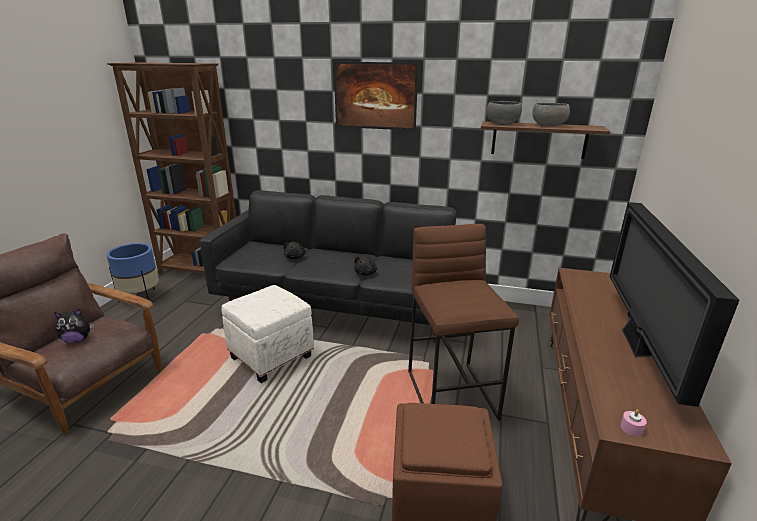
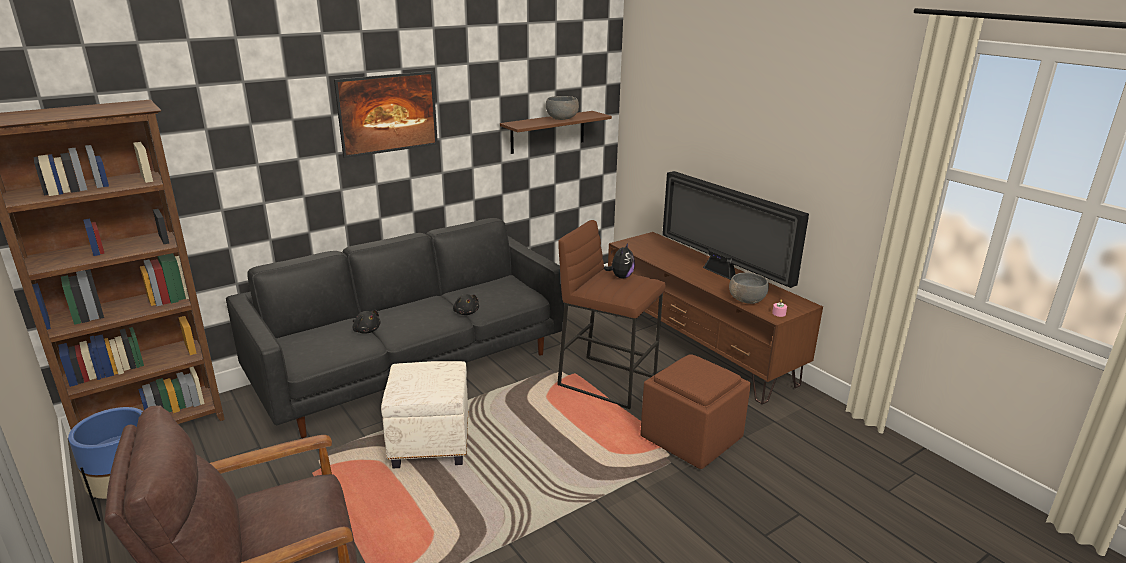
camera: 50 degrees left, 0 degrees up
(77, 340) = (287, 521): plush toy -> plush toy (621, 277)
(502, 124) = (525, 123): grey bowl -> grey bowl (746, 300)

